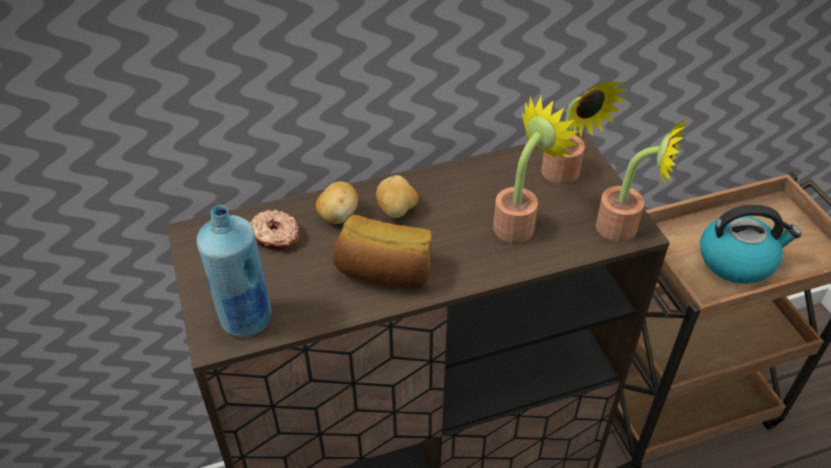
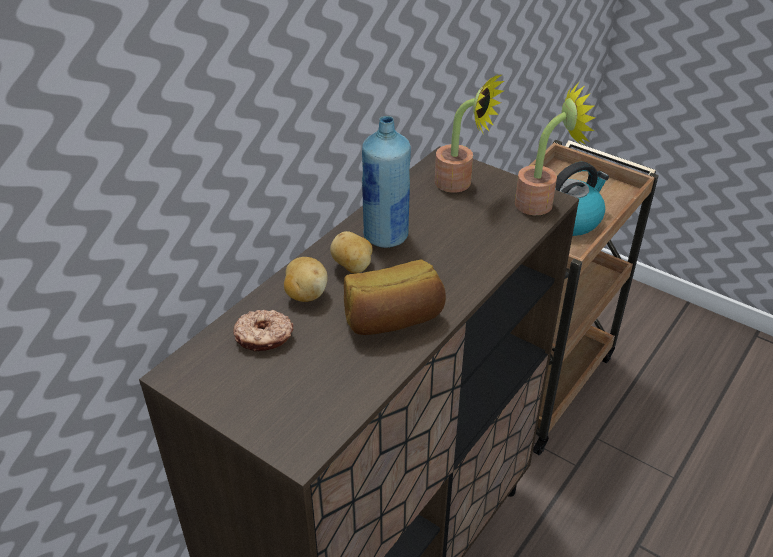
camera: 35 degrees left, 5 degrees down
(245, 320) = (310, 419): blue bottle -> blue bottle (386, 236)
(519, 223) = (461, 233): potted plant -> none

